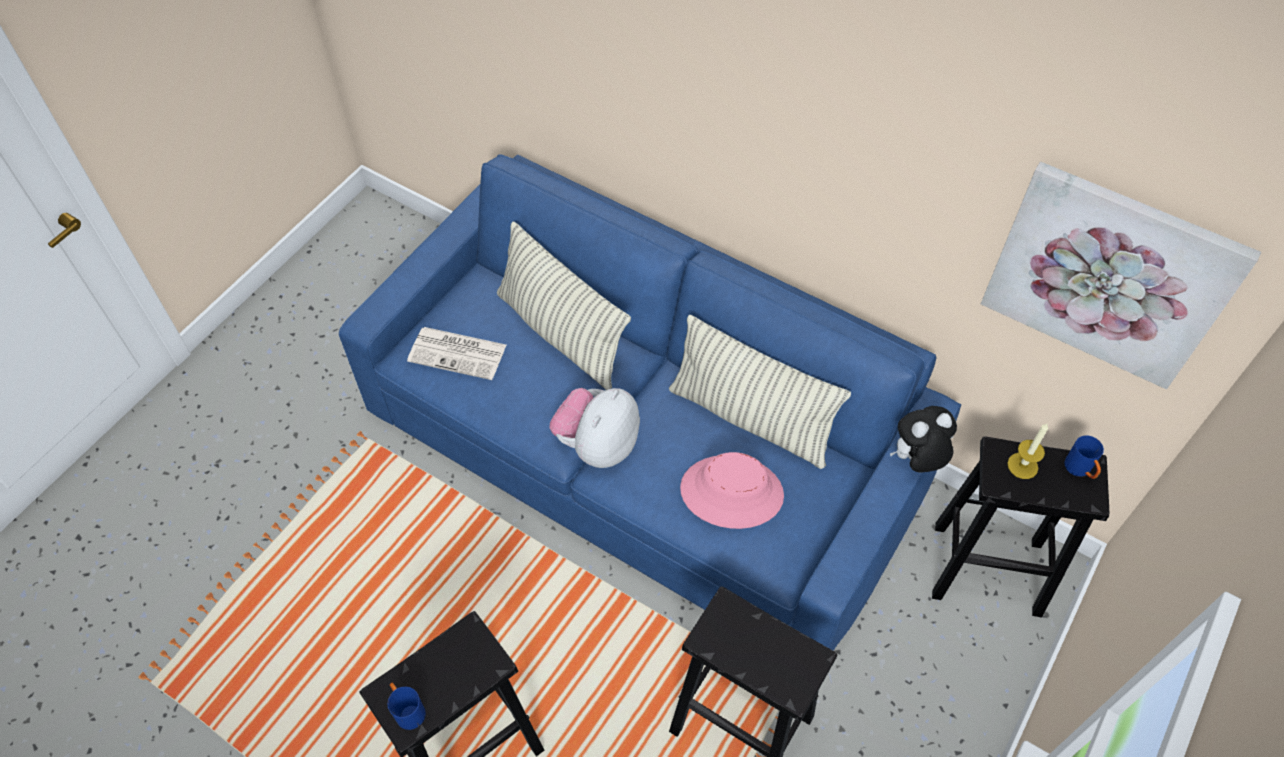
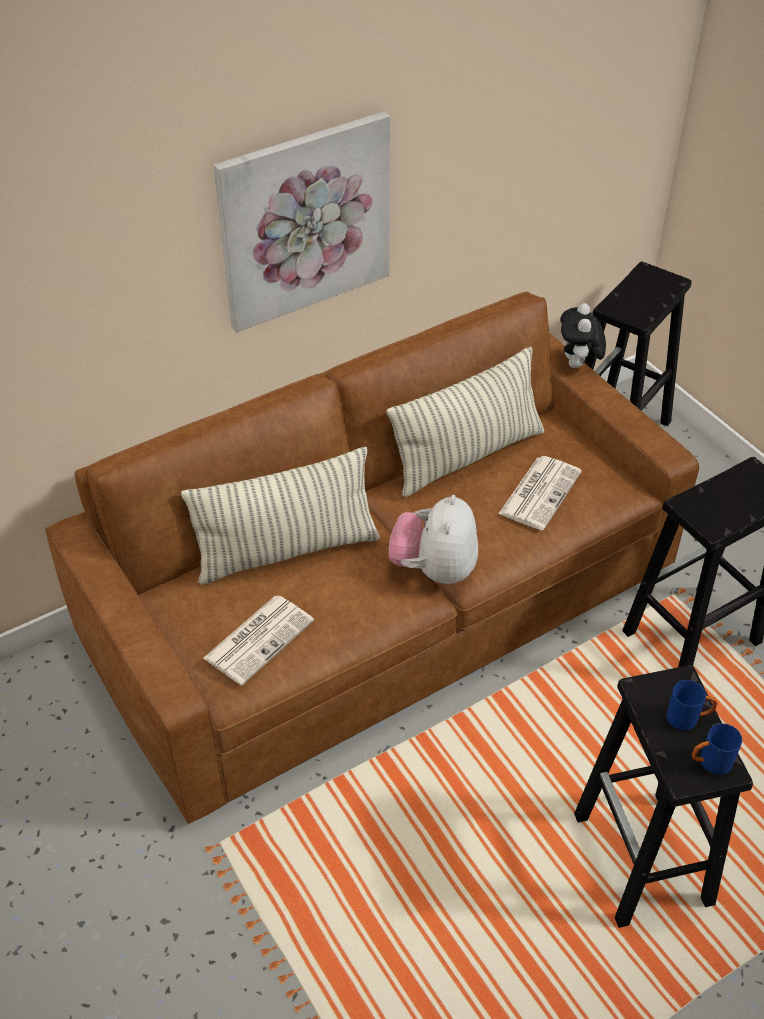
camera: 65 degrees left, 10 degrees down
(598, 445) = (434, 569): plush toy -> plush toy turned 45 degrees clockwise
(642, 450) = (381, 604): blue sofa -> brown sofa
(731, 492) = (540, 492): pink hat -> newspaper
(1022, 465) = (630, 301): candle -> none
(1080, 470) = (648, 277): blue mug -> blue mug (688, 718)
(1109, 274) = (601, 112): picture -> picture (304, 221)

